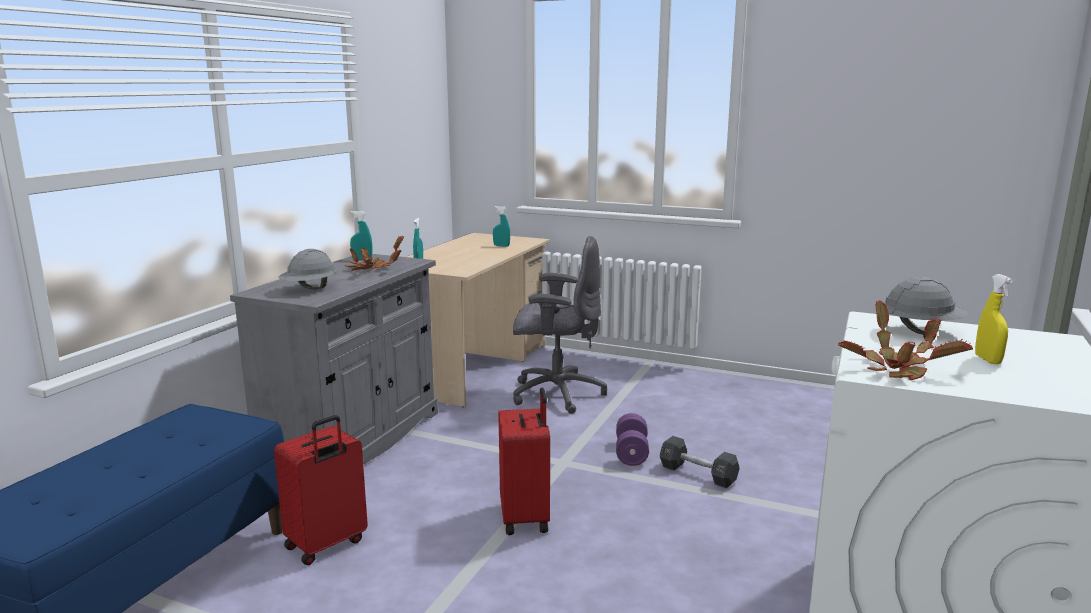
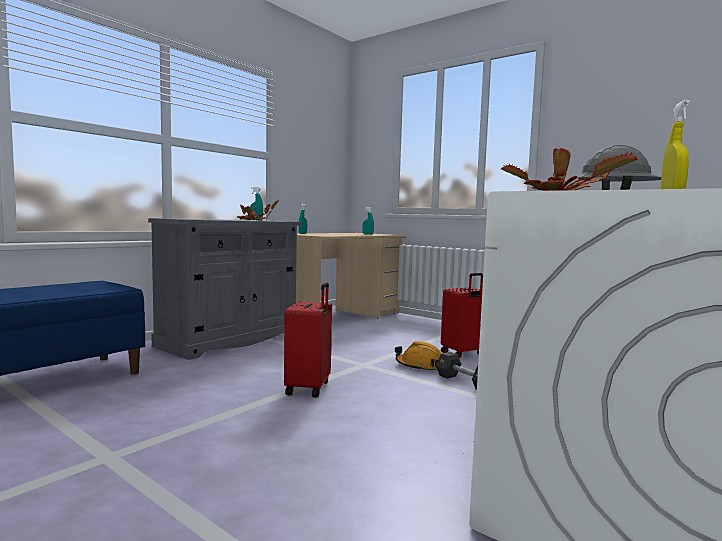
camera: 15 degrees right, 10 degrees down
(309, 289) = (199, 219): grey hard hat -> none
(326, 545) = (158, 383): red suitcase -> red suitcase (464, 353)
(556, 394) = (388, 333): grey office chair -> none
(631, 453) = (420, 366): purple dumbbell -> orange hard hat

